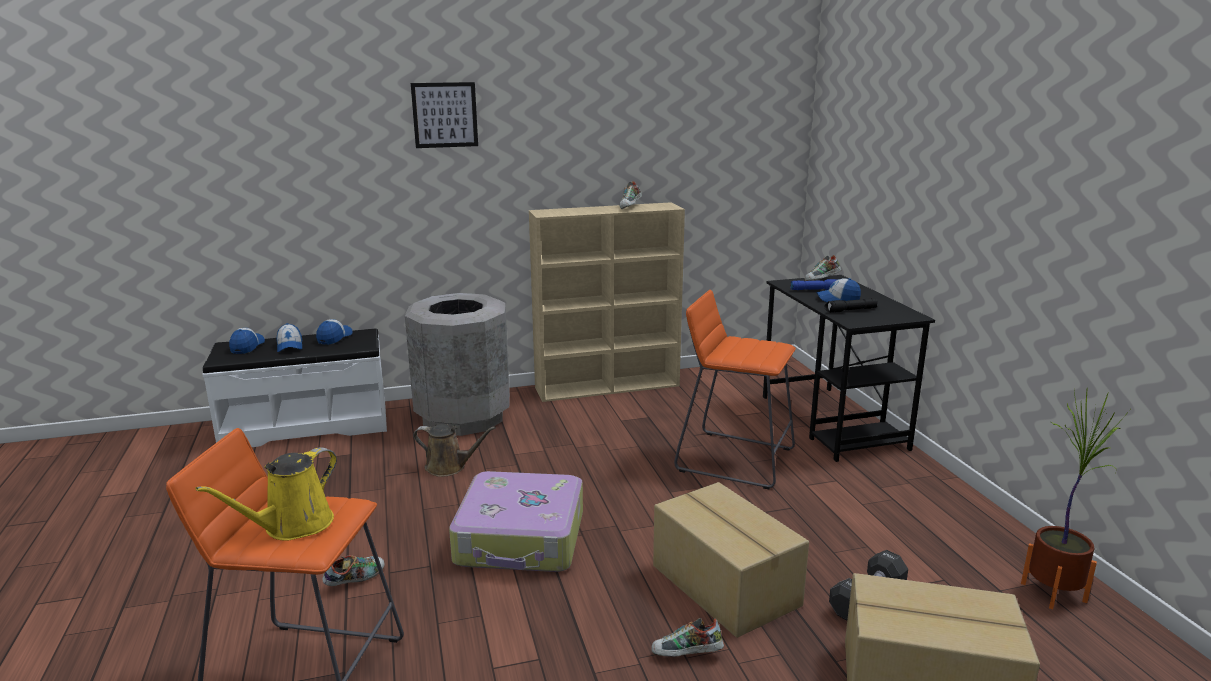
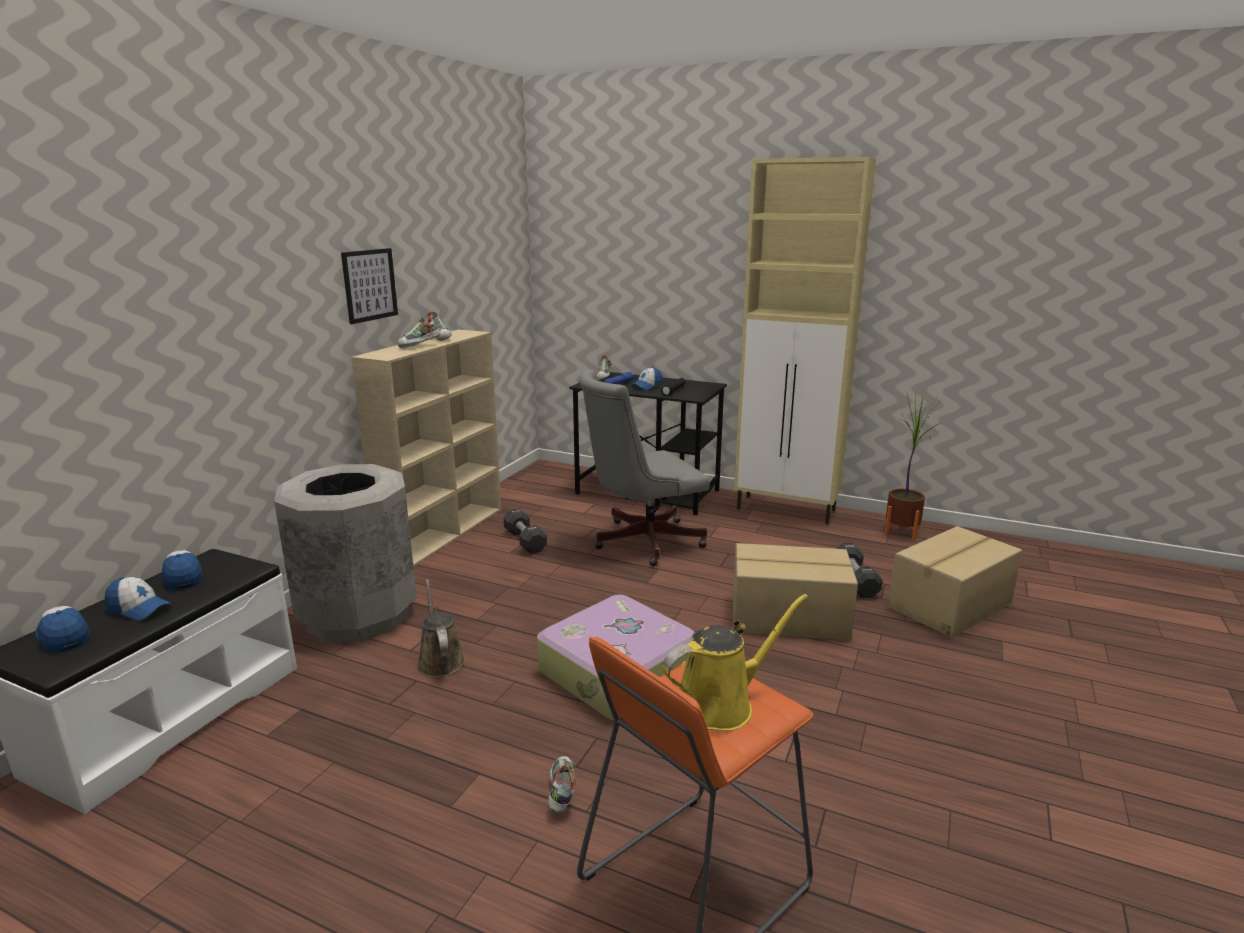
camera: 50 degrees left, 0 degrees up
(293, 526) = (720, 704): yellow watering can -> yellow watering can turned 105 degrees counterclockwise
(445, 115) = (252, 248): picture -> picture (369, 285)
(449, 467) = (440, 660): brown watering can -> brown watering can turned 75 degrees counterclockwise
(648, 417) = (525, 541): none -> black dumbbell
(686, 655) = (851, 667): shoe -> shoe (419, 346)
(735, 459) = (641, 541): orange stool -> grey office chair
(950, 501) = (787, 510): none -> beige cabinet

